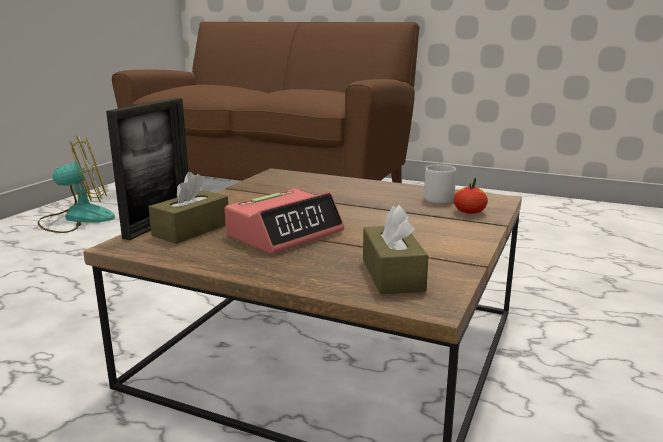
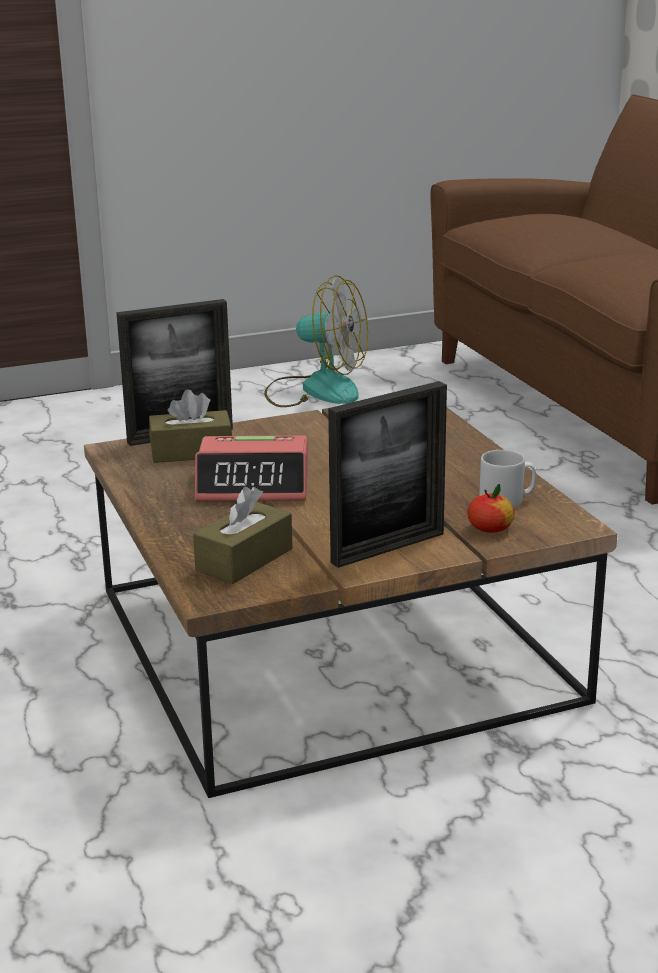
camera: 45 degrees right, 5 degrees up
(451, 237) = (388, 548): none -> picture frame

